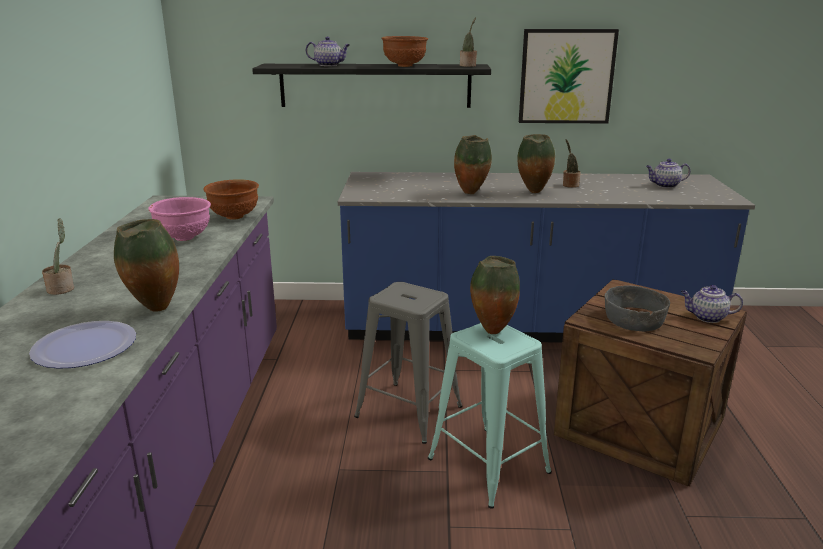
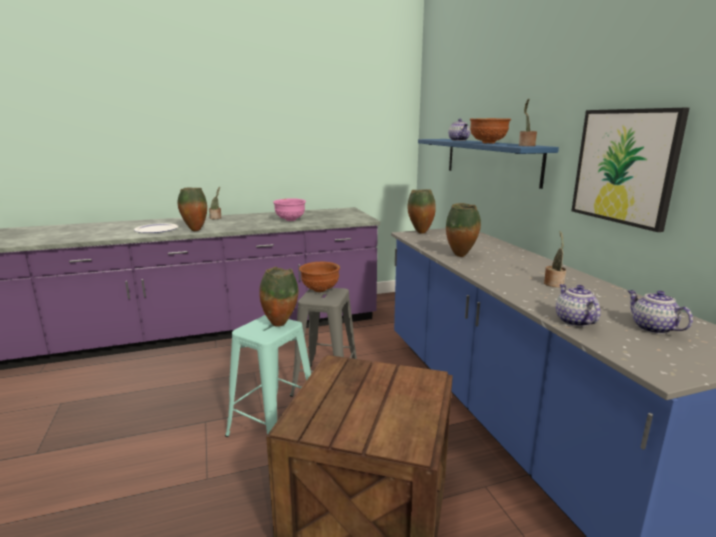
camera: 70 degrees right, 5 degrees down
(233, 217) = (331, 221): brown bowl -> brown bowl (319, 289)
(375, 85) = (490, 160): black shelf -> blue shelf
(534, 192) = (499, 273): vase -> vase (420, 232)
(633, 318) = (352, 386): grey bowl -> none
(707, 317) = (385, 432): teapot -> teapot (573, 321)

